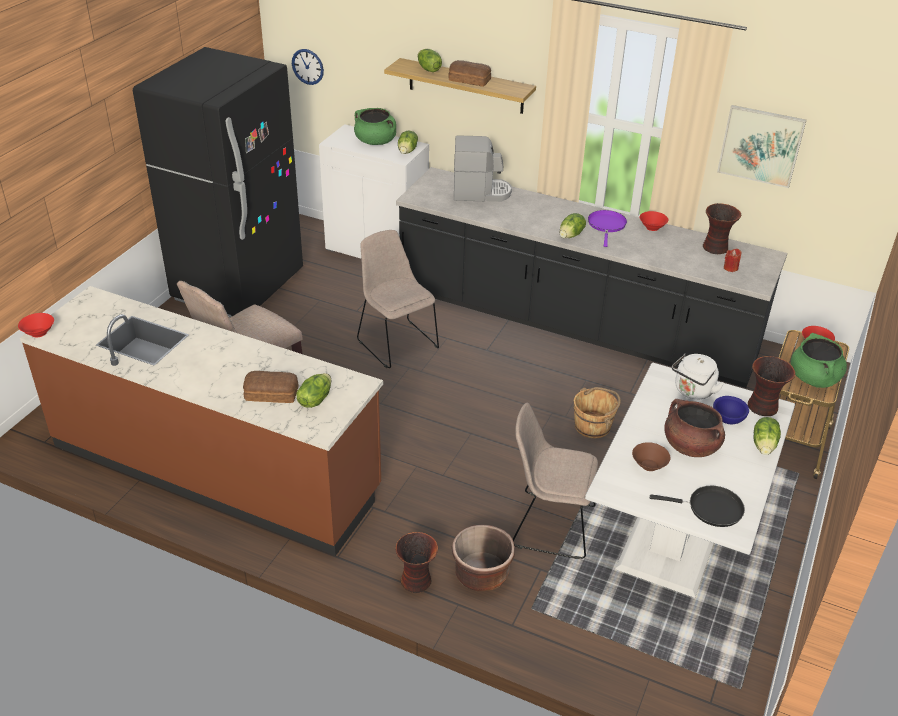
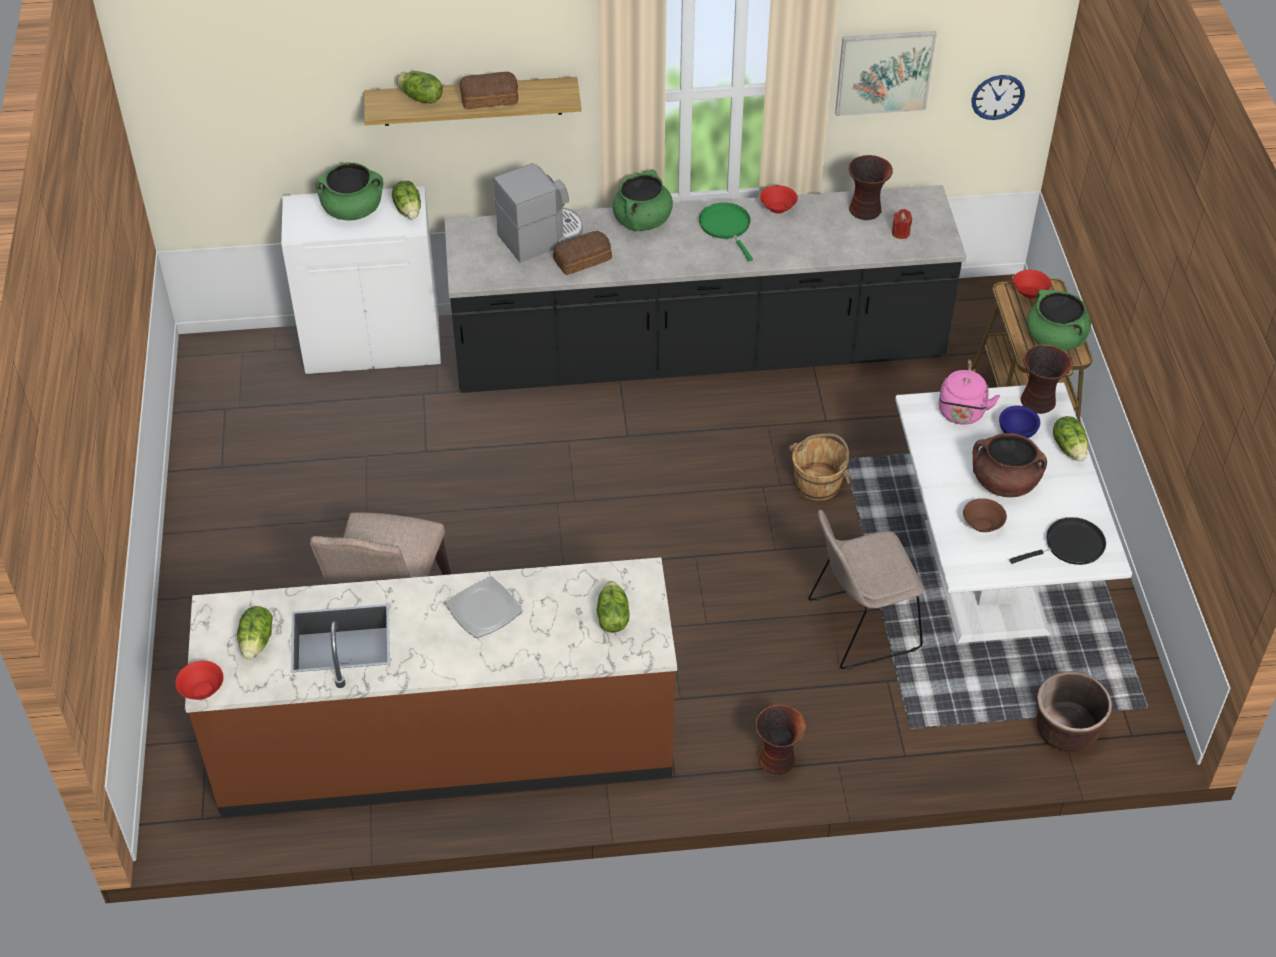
camera: 30 degrees left, 10 degrees up
(239, 286) = (239, 482): black fridge -> none
(240, 361) = (484, 610): none -> plate
(272, 394) = (560, 634): bread -> bread (583, 260)
(307, 66) = (209, 136): wall clock -> wall clock (997, 97)
(396, 342) = (513, 474): beige chair -> none
(481, 574) = (835, 717): brown planter -> brown planter (1066, 729)
(553, 205) = (642, 221): none -> green cooking pot
(571, 235) = (698, 259): lettuce -> lettuce (257, 641)
(606, 225) = (726, 227): purple frying pan -> green frying pan
(692, 391) = (961, 414): white kettle -> pink kettle

